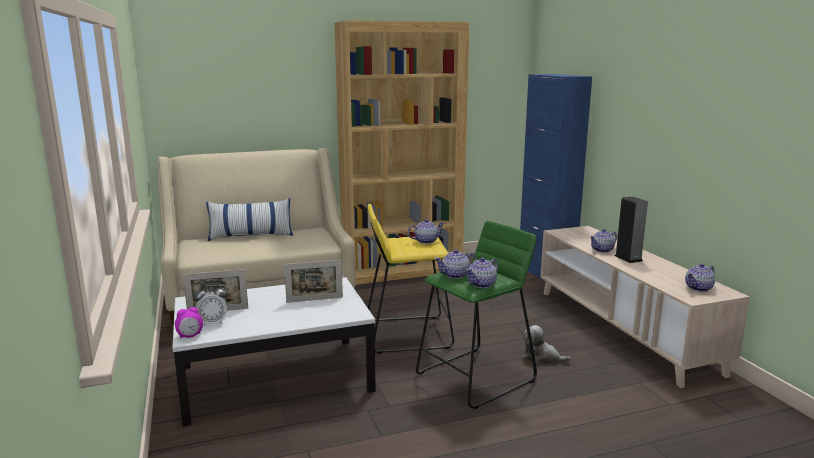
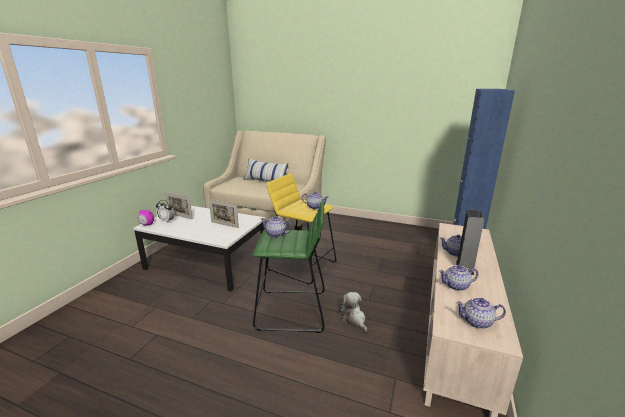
camera: 40 degrees right, 5 degrees up
(402, 270) = (364, 225): brown bookcase -> none
(482, 284) = (275, 246): teapot -> teapot (456, 286)

